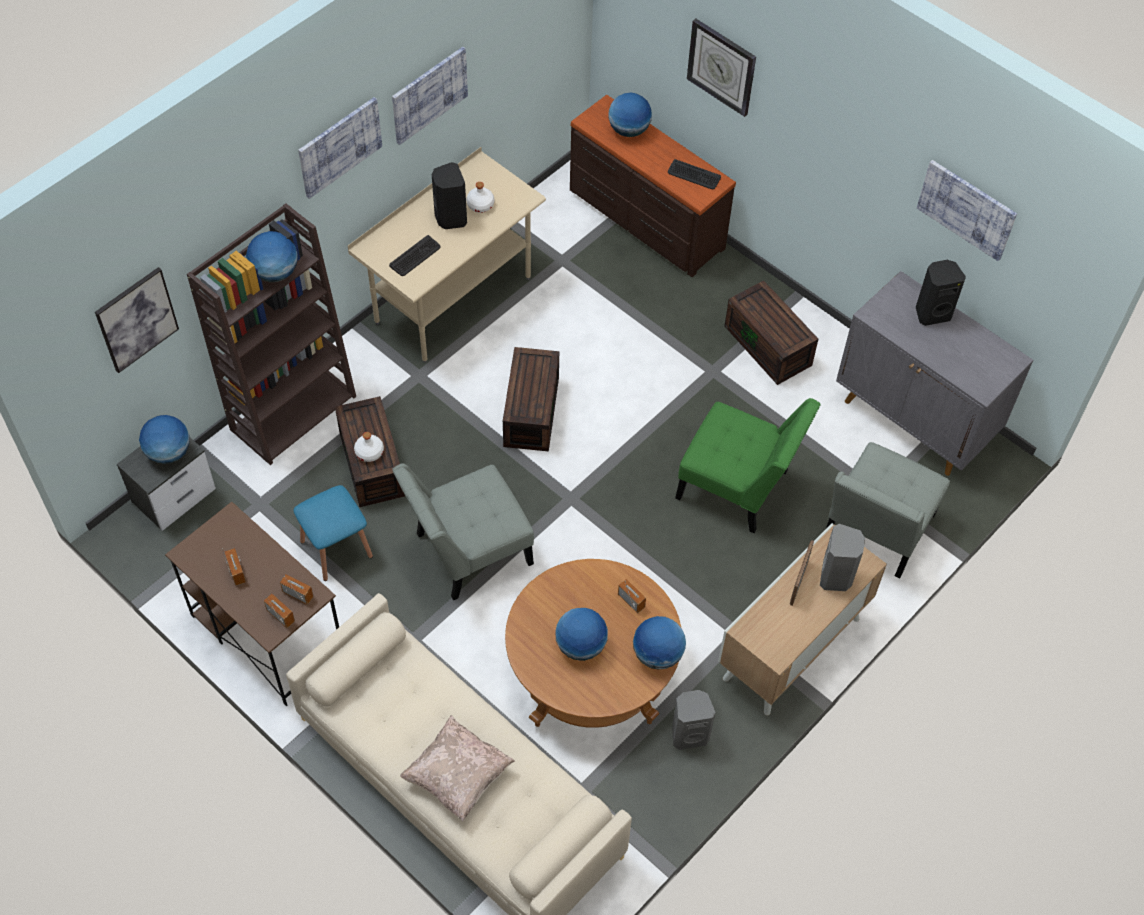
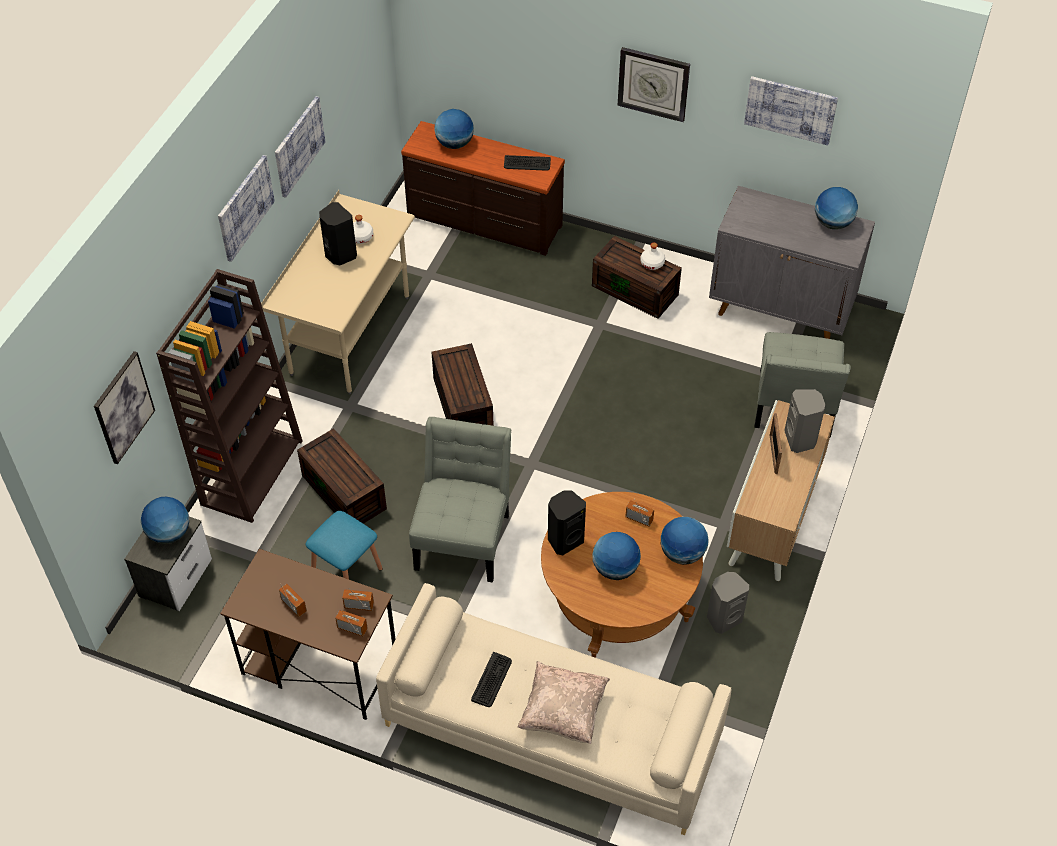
camera: 20 degrees left, 5 degrees down
(275, 273) = (225, 334): globe -> globe (832, 223)
(369, 452) = (347, 477): white bottle -> white bottle (652, 263)
(415, 256) = (325, 295): keyboard -> keyboard (492, 680)
(467, 551) = (464, 536): grey chair -> grey chair turned 150 degrees clockwise
(722, 67) = (534, 58): wall clock -> wall clock (653, 83)
(738, 488) = (666, 410): green chair -> none
(932, 313) = (779, 210): black speaker -> black speaker (564, 540)

